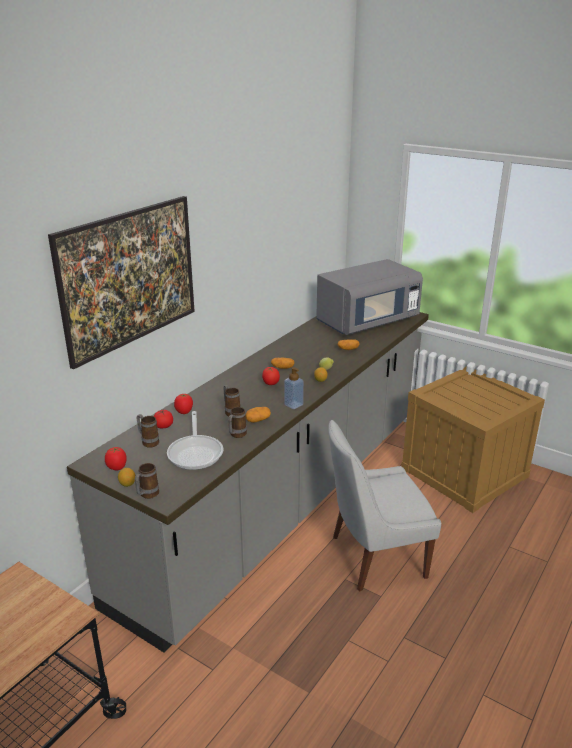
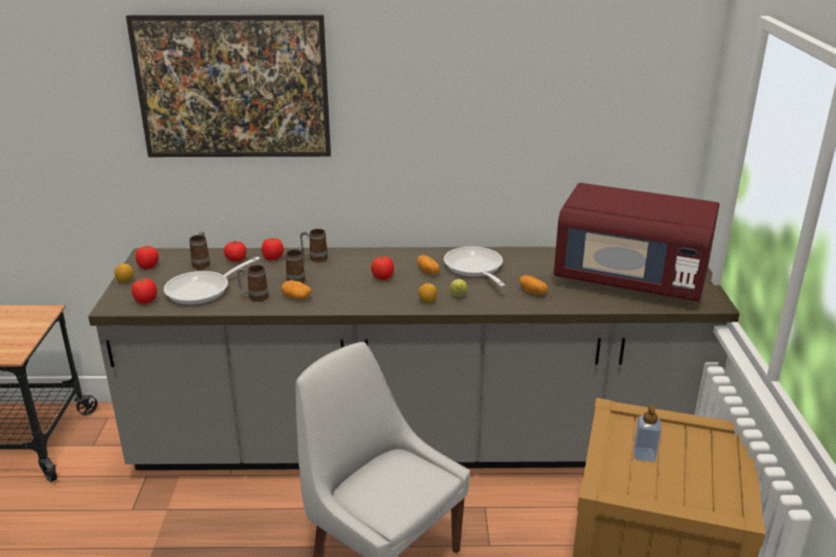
camera: 55 degrees right, 0 degrees up
(147, 495) = (113, 295): mug -> mug (314, 259)
(179, 482) = (146, 301): none -> tomato
(293, 405) = (351, 305): soap dispenser -> soap dispenser (644, 455)
(298, 354) = (474, 269): none -> frying pan
(367, 322) = (630, 280): grey microwave -> red microwave

